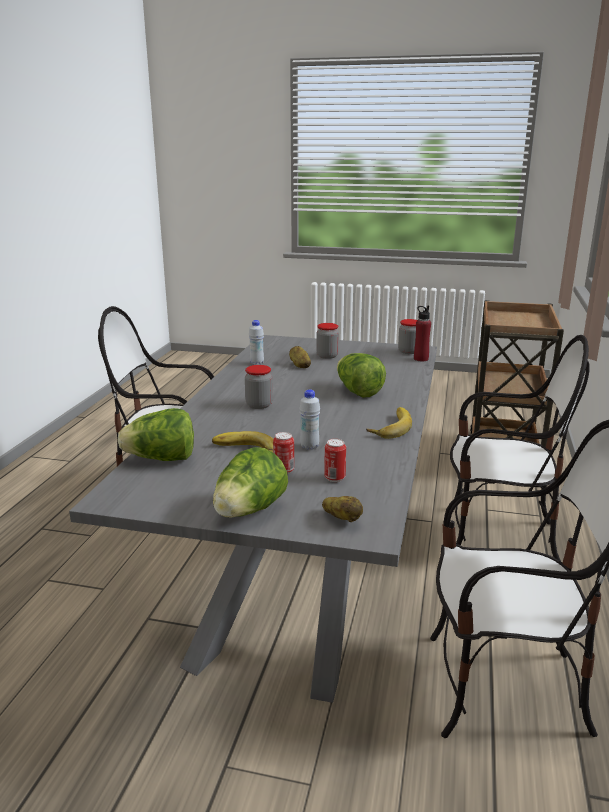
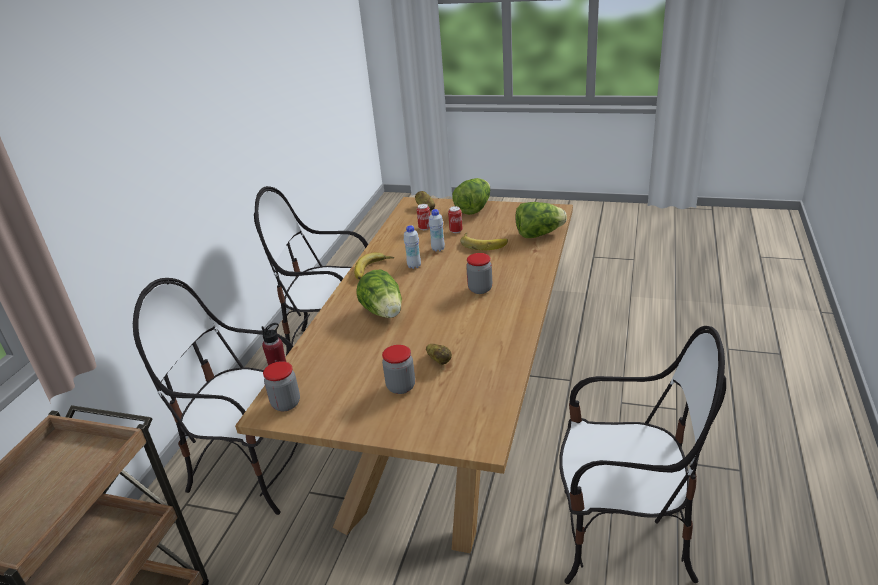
camera: 175 degrees left, 10 degrees up
(257, 363) = (493, 364): white bottle -> white bottle (414, 266)
(306, 570) = (449, 425): grey dining table -> brown dining table

